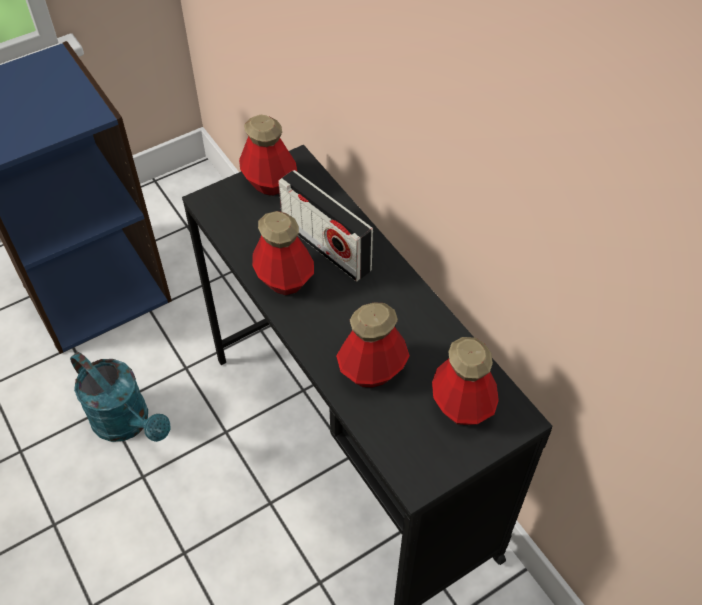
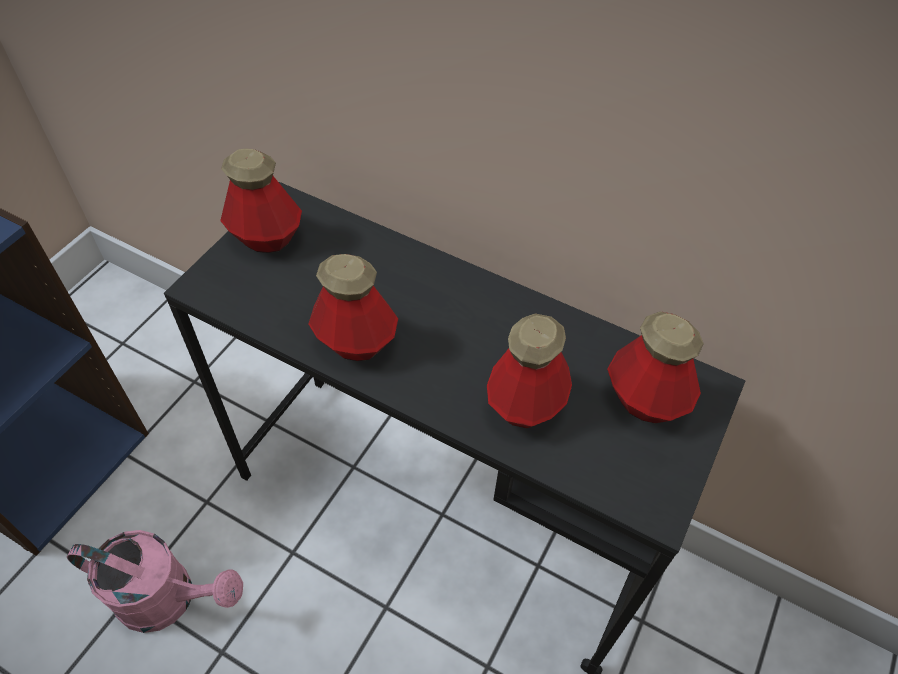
camera: 30 degrees left, 0 degrees up
(128, 423) = (169, 598): turquoise watering can -> pink watering can
(326, 246) = (380, 284): radio -> none

